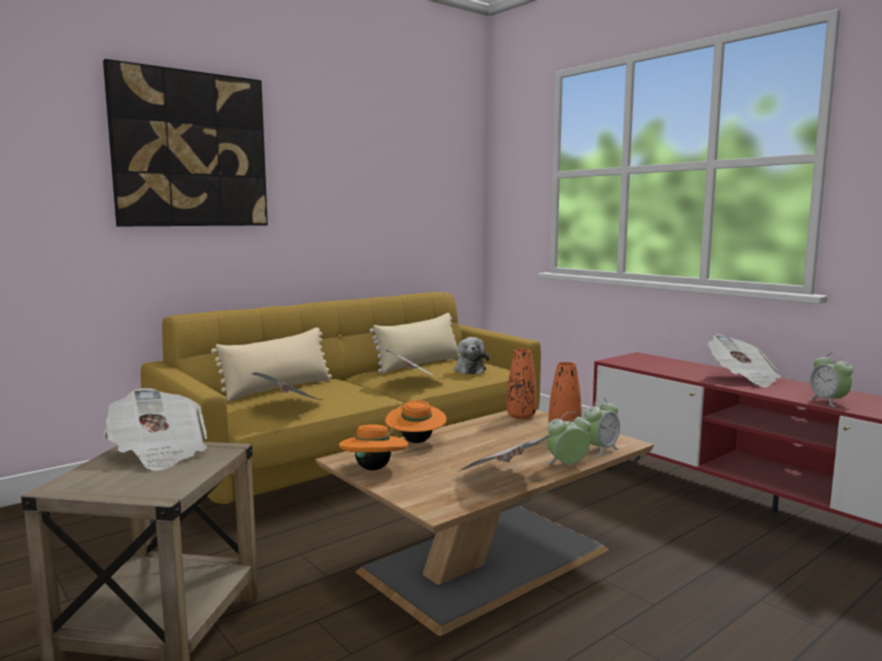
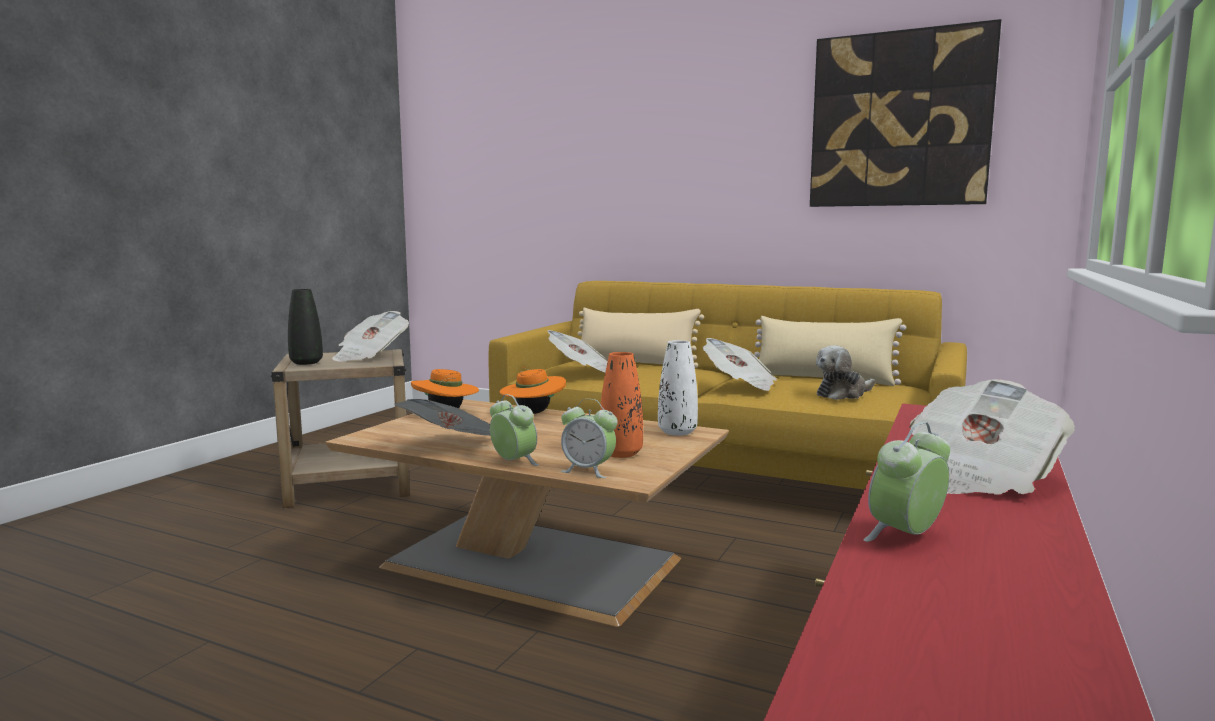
camera: 65 degrees right, 0 degrees up
(145, 485) = (306, 363): none -> black vase
(190, 150) = (630, 125): picture -> picture (899, 120)
(521, 416) = (677, 432): orange vase -> white vase

